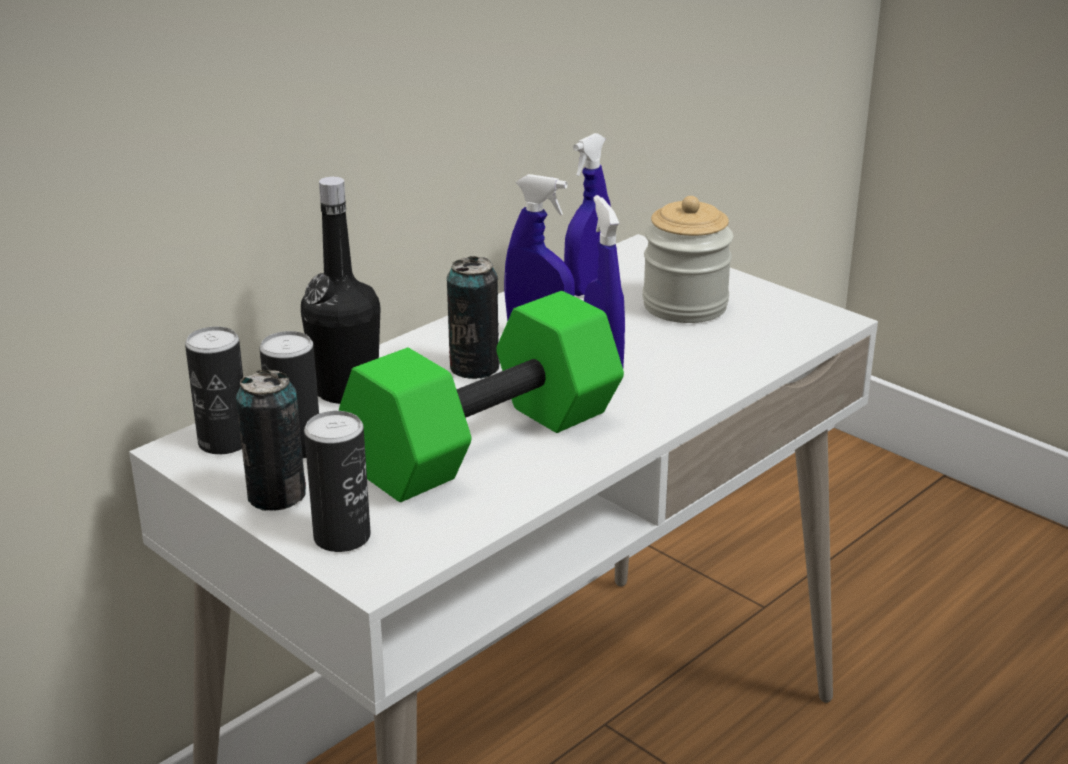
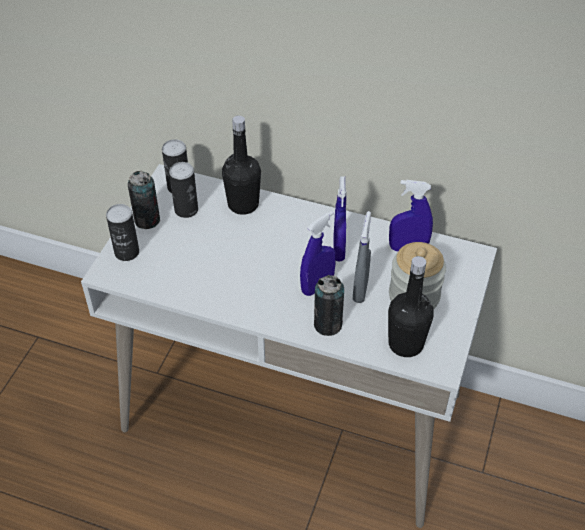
camera: 65 degrees right, 20 degrees up
(474, 367) = (290, 238): can -> can (328, 325)
(485, 440) = (225, 267): green dumbbell -> none
(639, 340) = (360, 290): none -> grey spray bottle
(772, 333) = (405, 344): none -> black bottle

